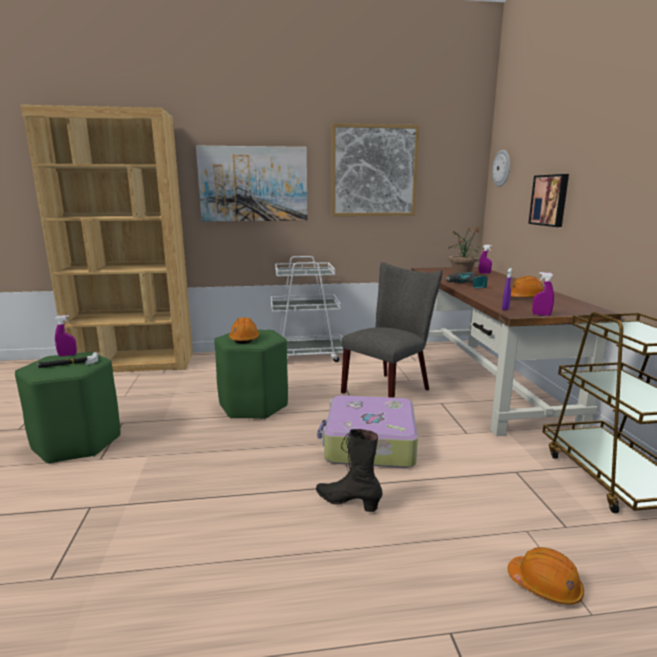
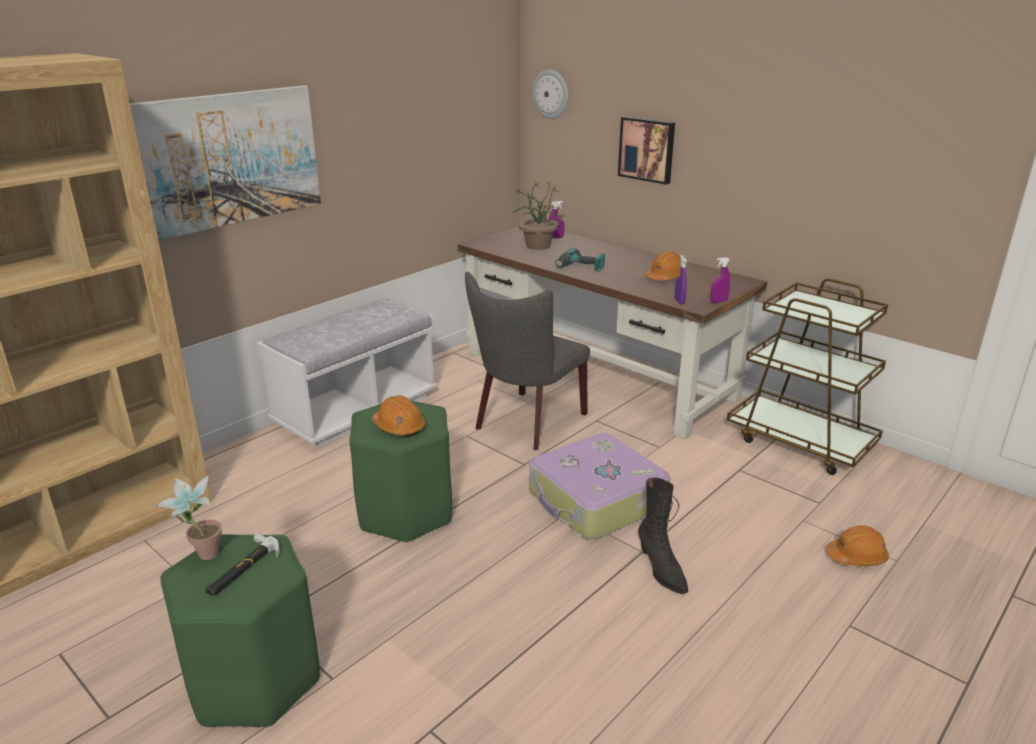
camera: 40 degrees left, 10 degrees up
(67, 355) = (202, 557): purple spray bottle -> potted plant
(305, 355) = (356, 411): white cart -> white bench
(348, 502) = (661, 570): black boot -> black boot turned 105 degrees counterclockwise
(374, 171) = (396, 111): picture -> none
(390, 389) = (526, 423): grey chair -> grey chair turned 150 degrees counterclockwise

